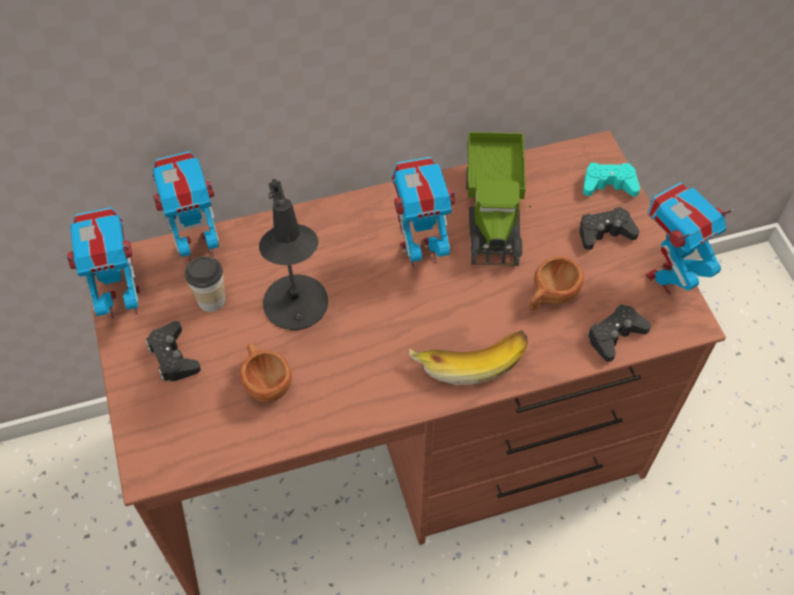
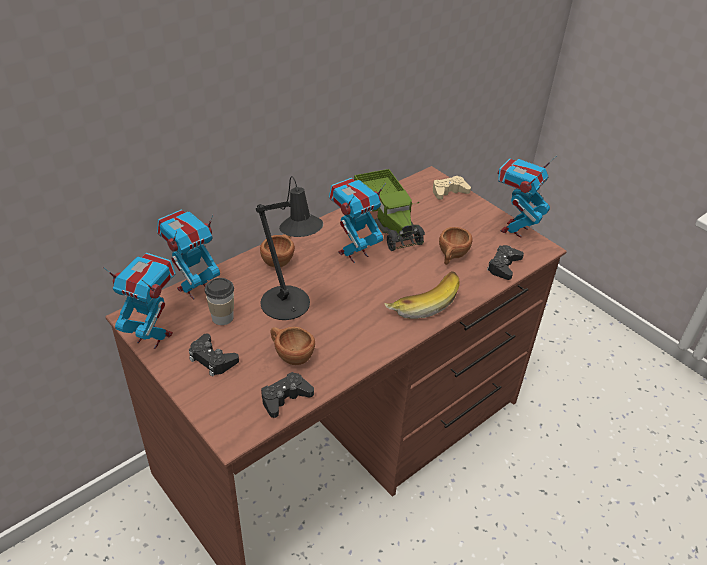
camera: 25 degrees left, 15 degrees down
(122, 302) = (153, 336): toy robot -> toy robot turned 60 degrees clockwise
(321, 233) = (280, 259): none -> brown cup
(605, 233) = (462, 216): black game controller -> black game controller (285, 398)
(608, 185) = (449, 192): turquoise game controller -> beige game controller

